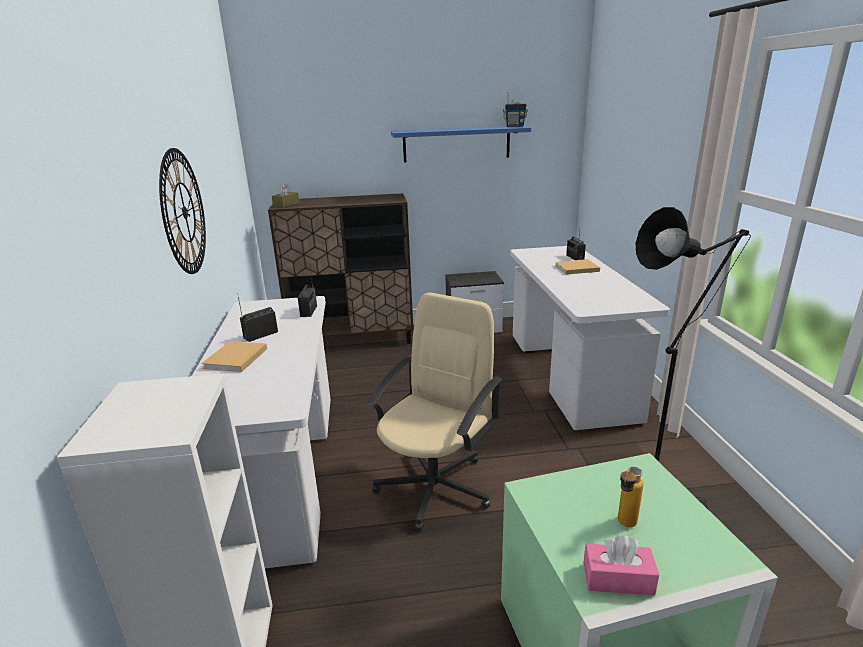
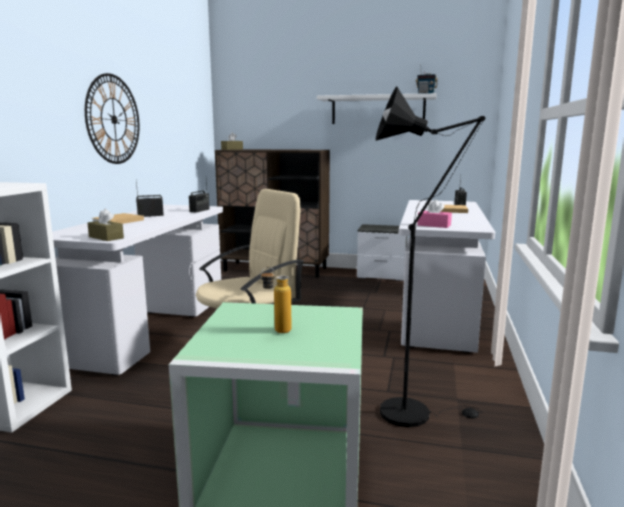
camera: 20 degrees right, 10 degrees down
(276, 406) = (106, 237): none -> brown tissue box
(456, 144) = (378, 110): blue shelf -> white shelf
(618, 579) = (228, 350): pink tissue box -> pink tissue box (434, 225)

